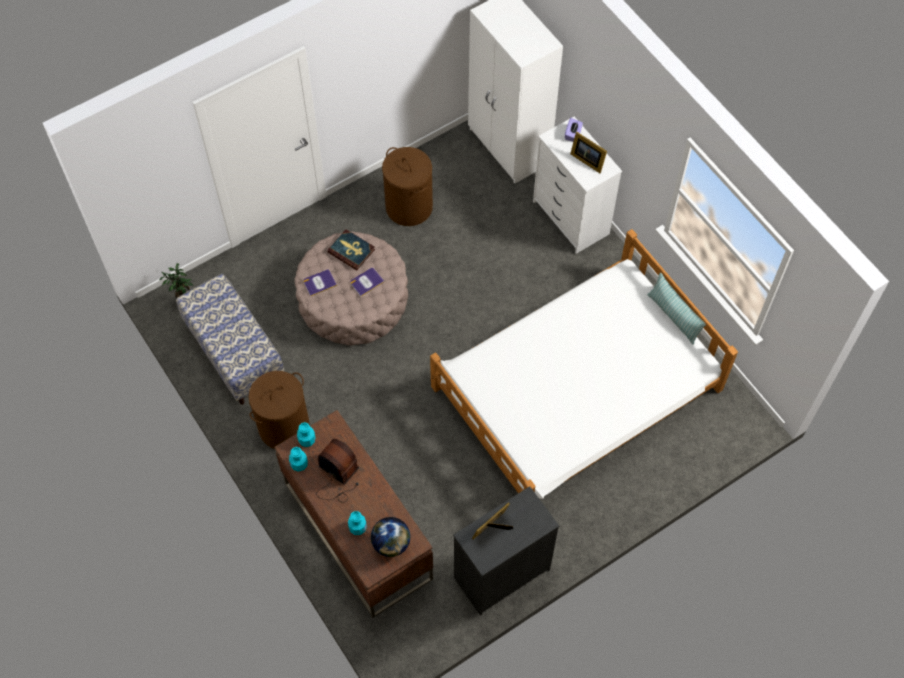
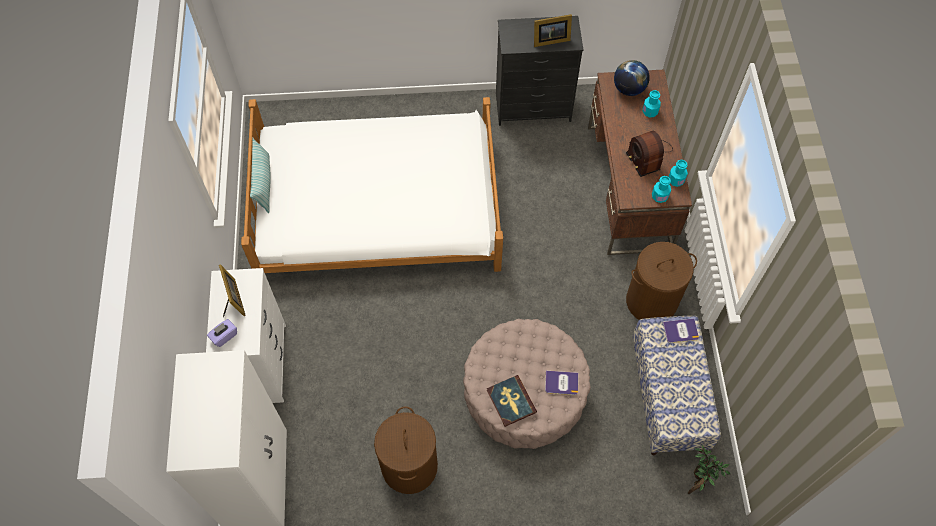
camera: 150 degrees left, 0 degrees up
(366, 282) = (514, 359): book -> book (680, 331)

